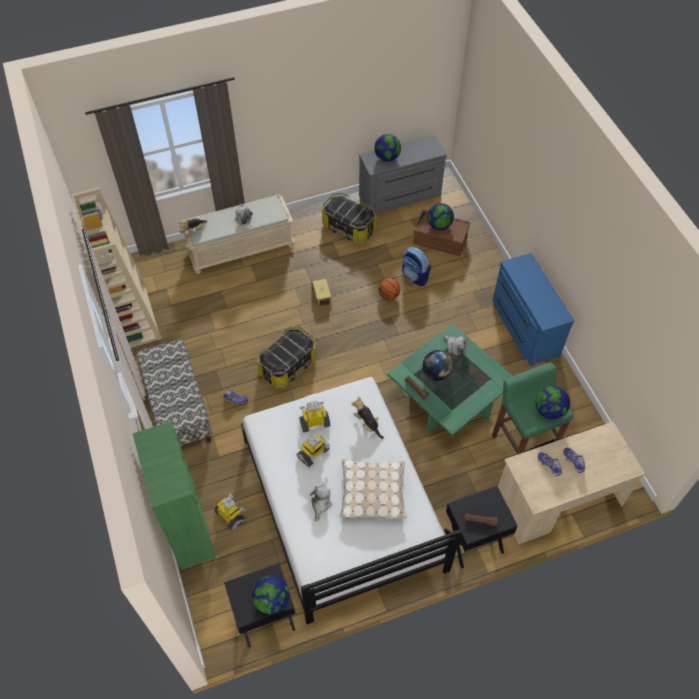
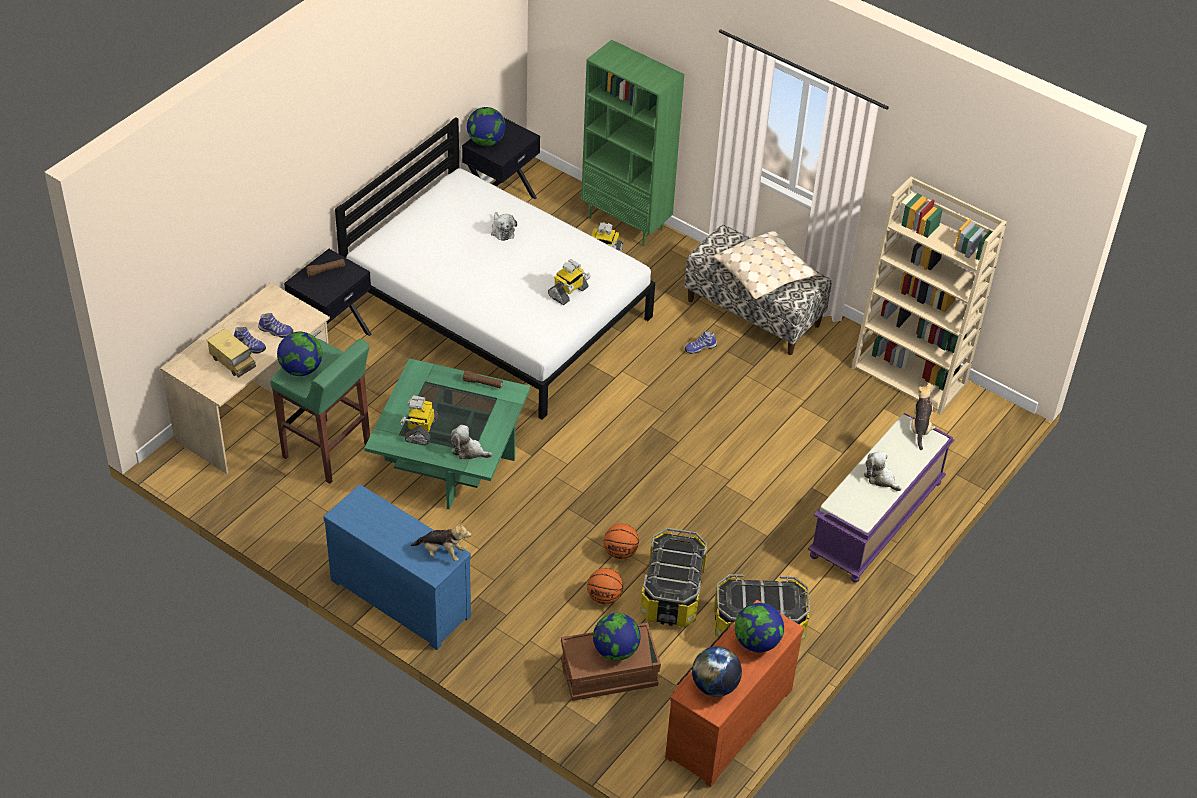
camera: 145 degrees right, 10 degrees down
(241, 248) = (876, 520): beige bench -> purple bench
(287, 365) = (675, 408): storage box -> storage box (673, 593)
(313, 454) = (545, 266): toy robot -> toy robot (421, 430)
(321, 295) = (710, 509): toy truck -> toy truck (232, 361)
(367, 424) = (509, 315): plush toy -> plush toy (442, 552)
(372, 493) = (456, 261): beige pillow -> beige pillow (764, 274)
(400, 196) = (726, 721): grey dresser -> brown dresser
(415, 277) = (604, 597): backpack -> basketball
(436, 373) = (470, 410): globe -> globe (714, 686)

